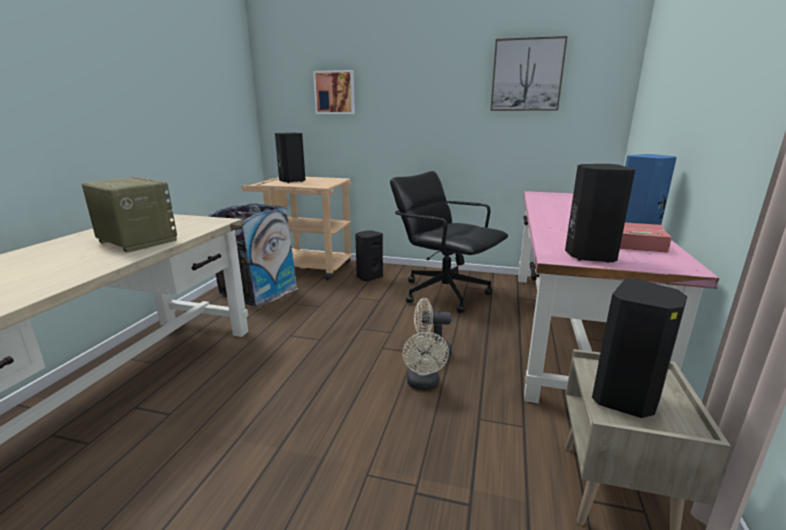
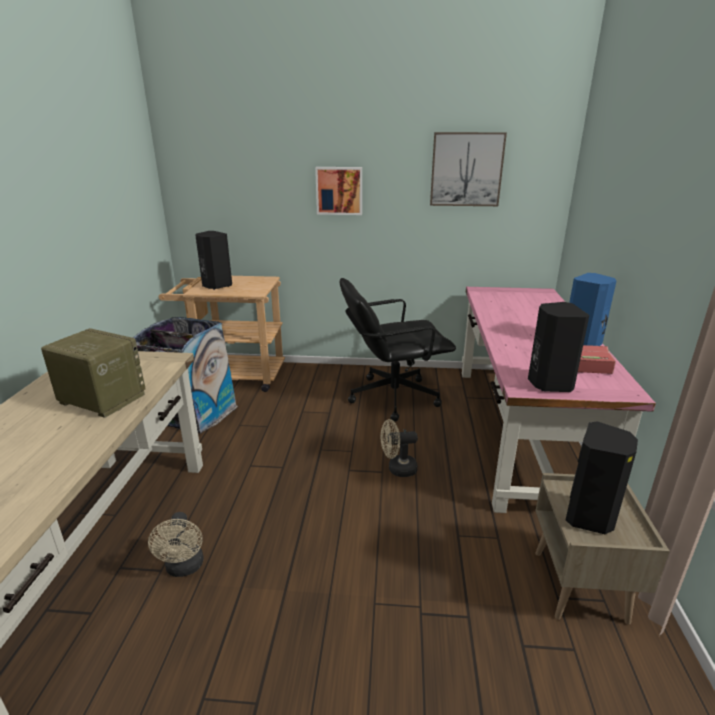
camera: 10 degrees left, 5 degrees up
(335, 92) = (257, 183): picture -> picture (339, 190)
(369, 277) = (308, 383): black speaker -> none
(423, 385) = (400, 506): beige fan -> beige fan (184, 568)
(444, 292) = (392, 397): black office chair -> black office chair turned 45 degrees counterclockwise

